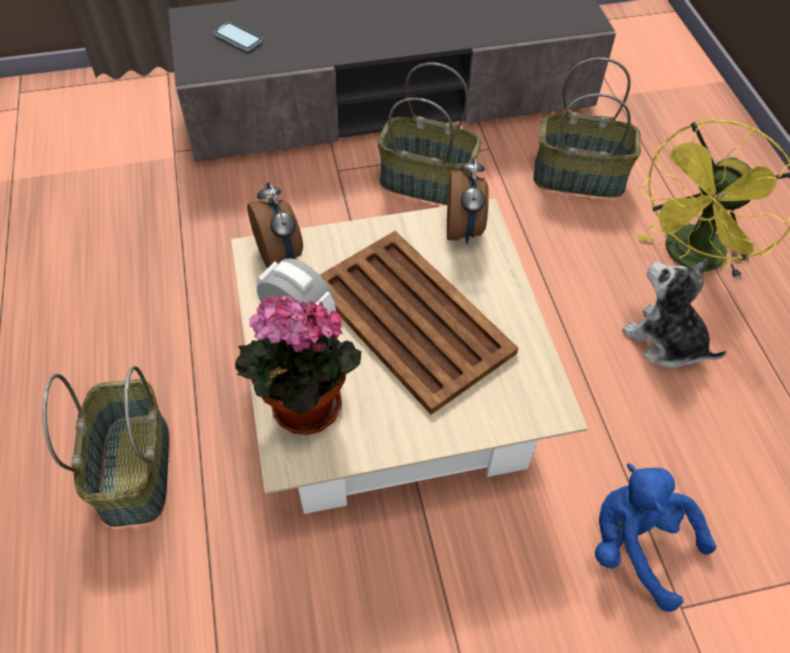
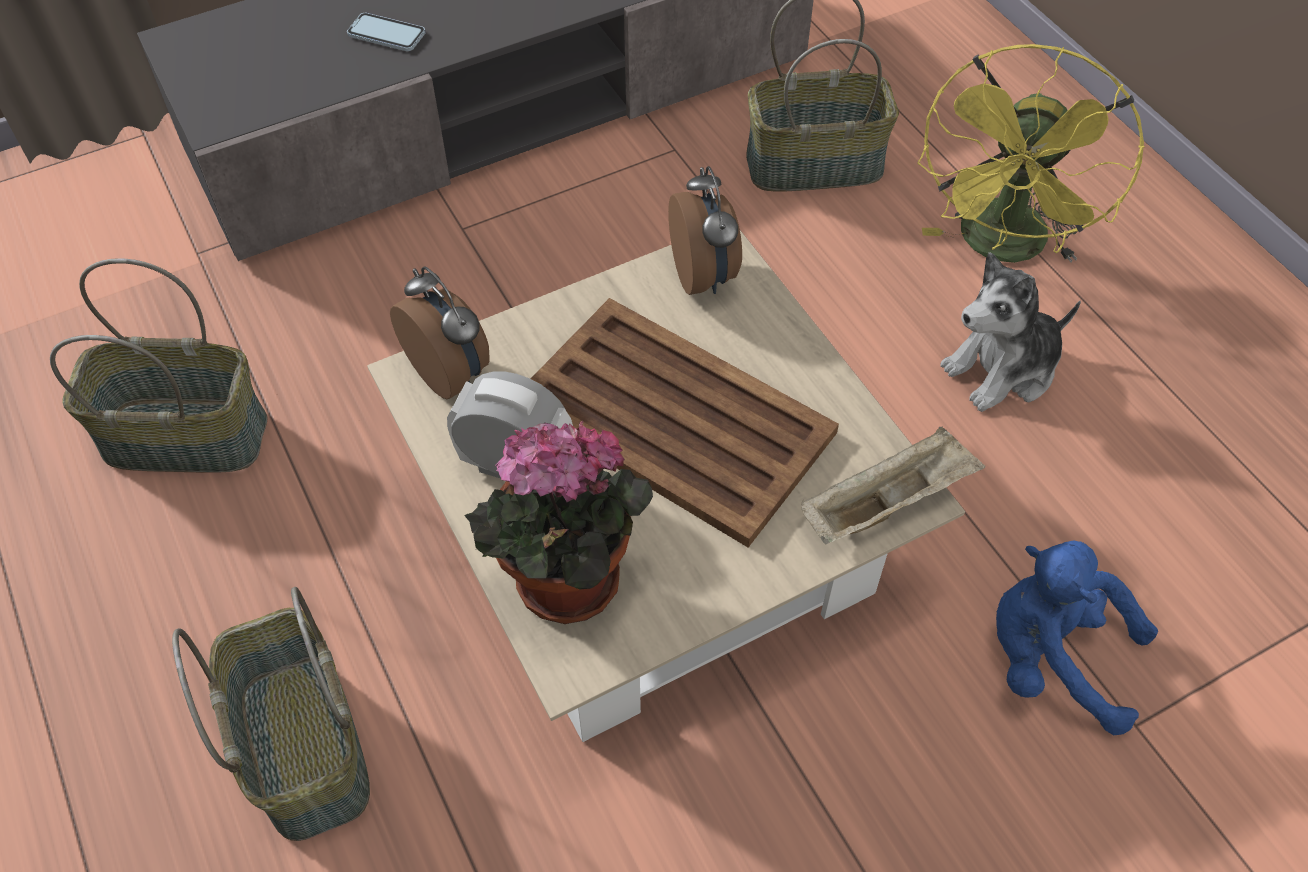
camera: 15 degrees left, 0 degrees up
(238, 38) = (266, 58): phone -> phone (386, 34)
(428, 182) = (602, 217): basket -> basket (188, 435)
(535, 408) = (887, 502): none -> beige tray
(664, 341) = (1002, 369): plush toy -> plush toy turned 60 degrees counterclockwise

